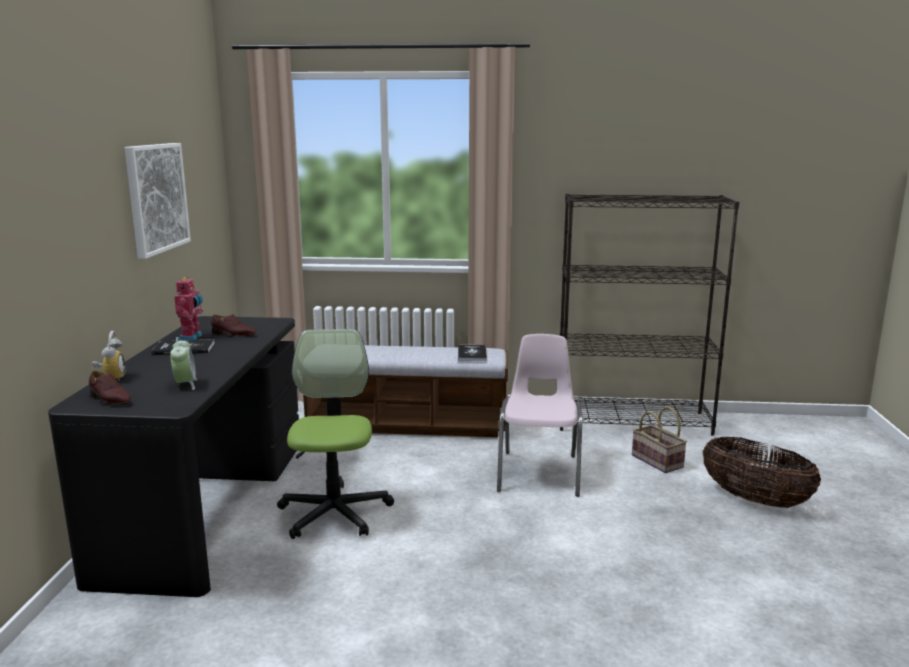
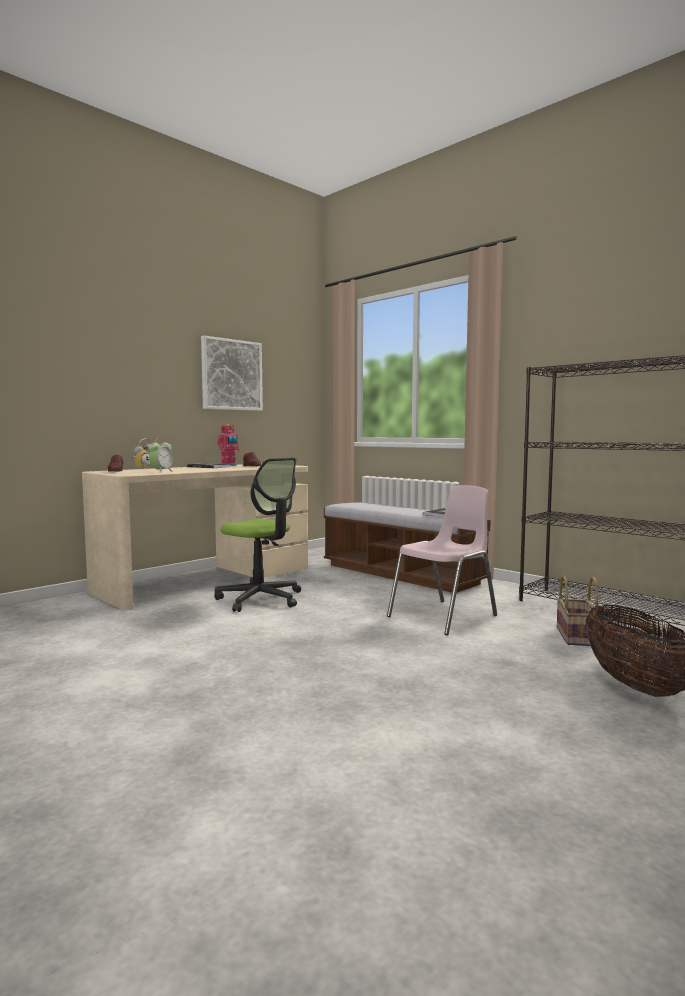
camera: 40 degrees right, 10 degrees down
(207, 505) = (206, 580): black desk -> beige desk
(334, 513) = (260, 599): office chair -> office chair turned 90 degrees clockwise

